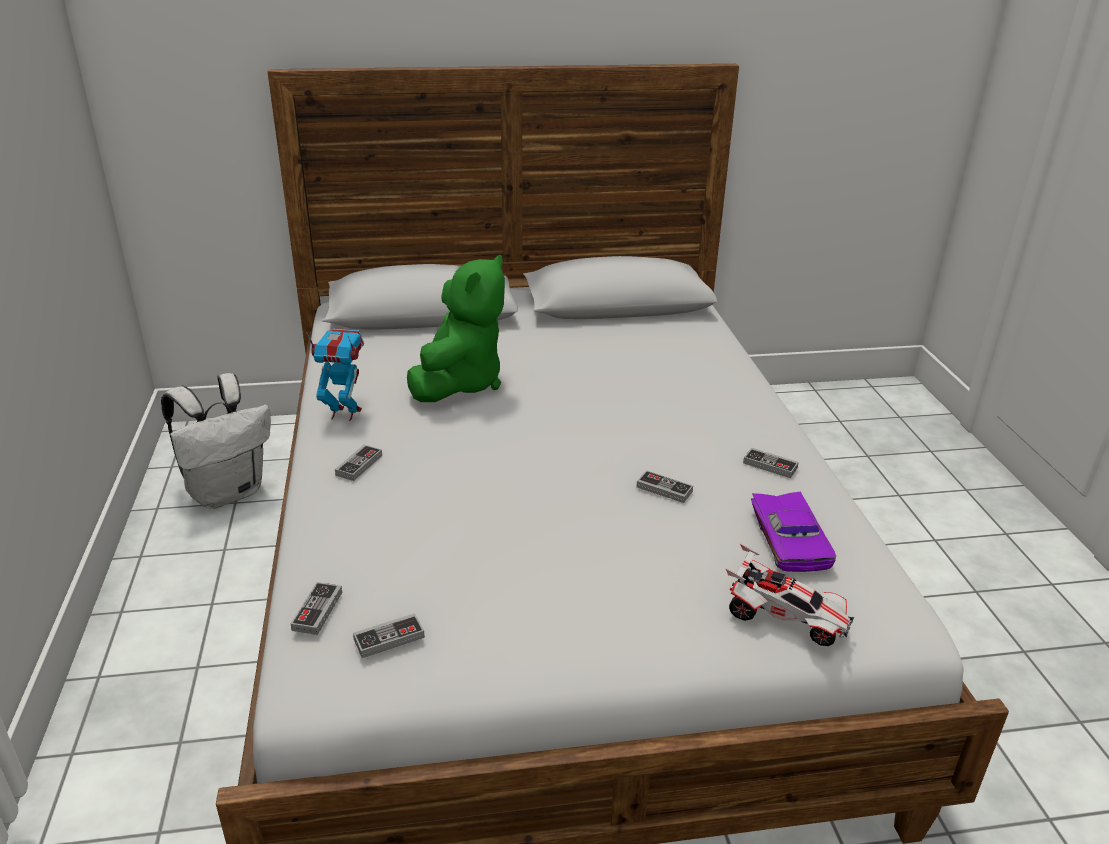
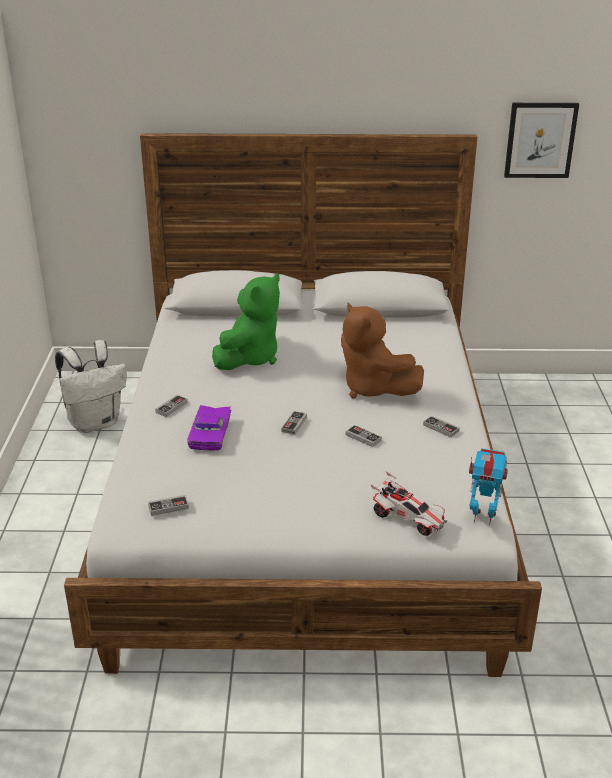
camera: 10 degrees right, 0 degrees up
(317, 611) = (130, 489): game controller -> game controller (294, 424)
(344, 413) = (169, 373): toy robot -> toy robot (483, 517)
(651, 414) = (373, 388): none -> brown plush toy
(792, 540) = (434, 475): purple toy car -> purple toy car (212, 434)
(815, 71) = (540, 140): none -> picture

